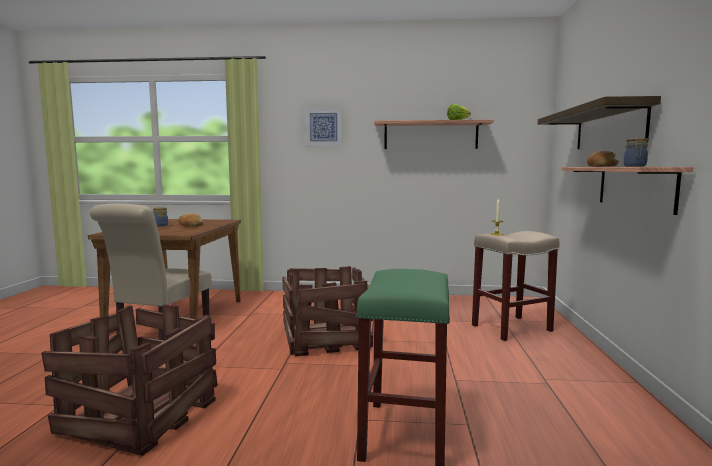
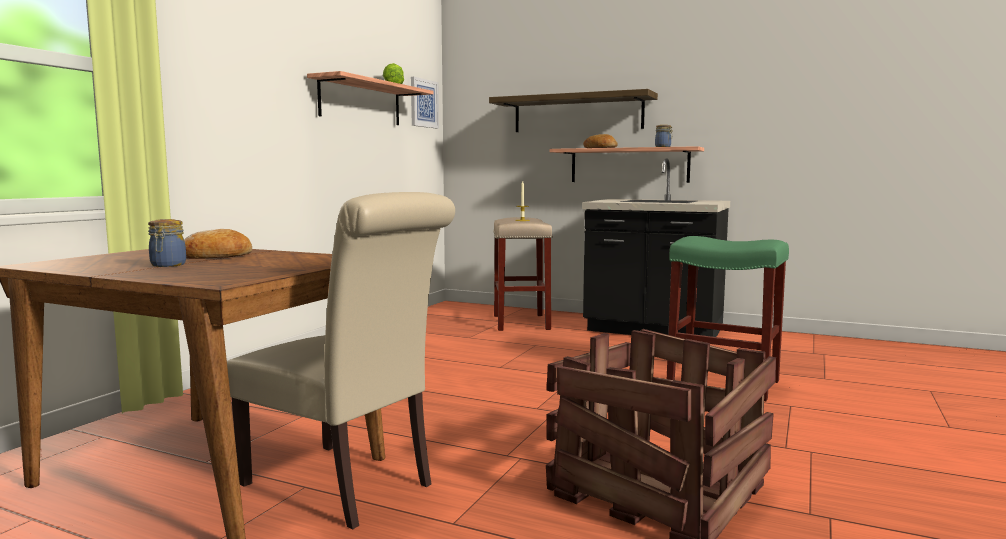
camera: 70 degrees left, 0 degrees up
(323, 127) = (243, 67): picture -> picture (423, 103)
(324, 339) = (474, 384): crate -> none
(580, 384) = (653, 330): none -> black counter

